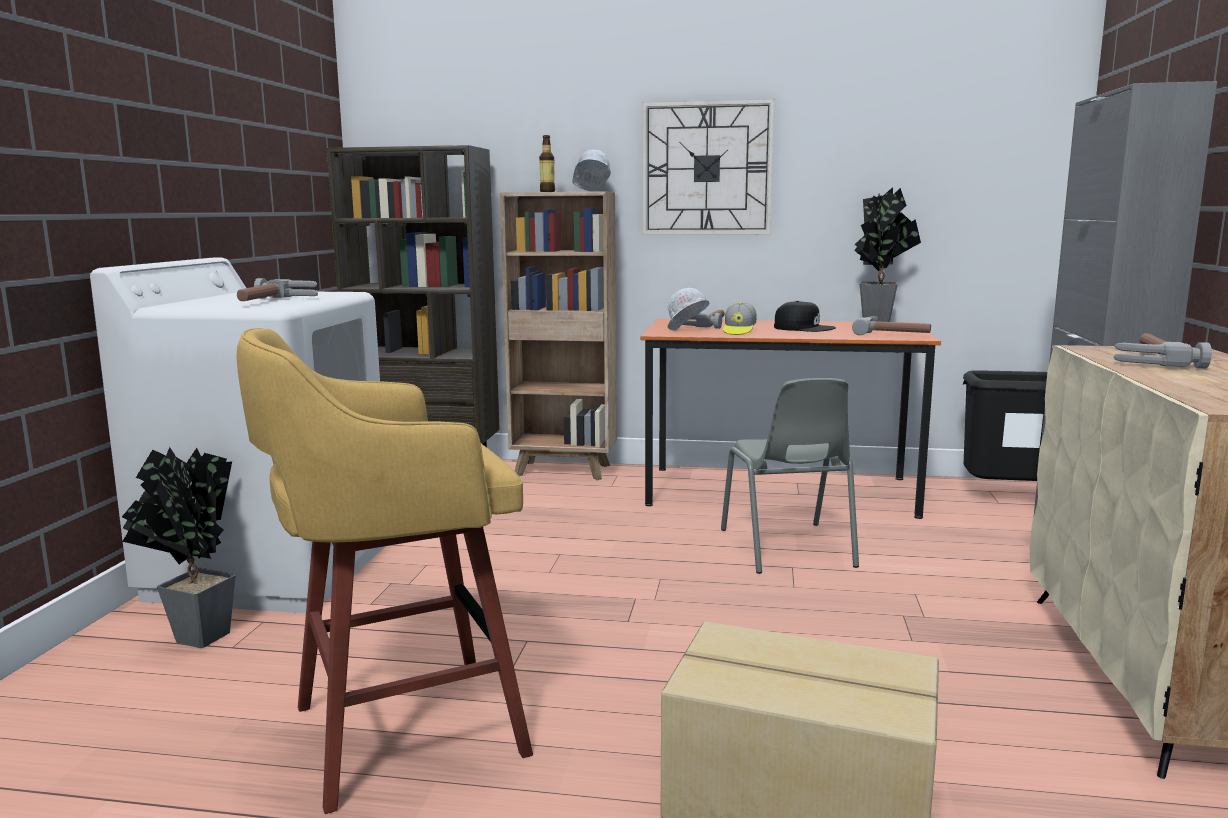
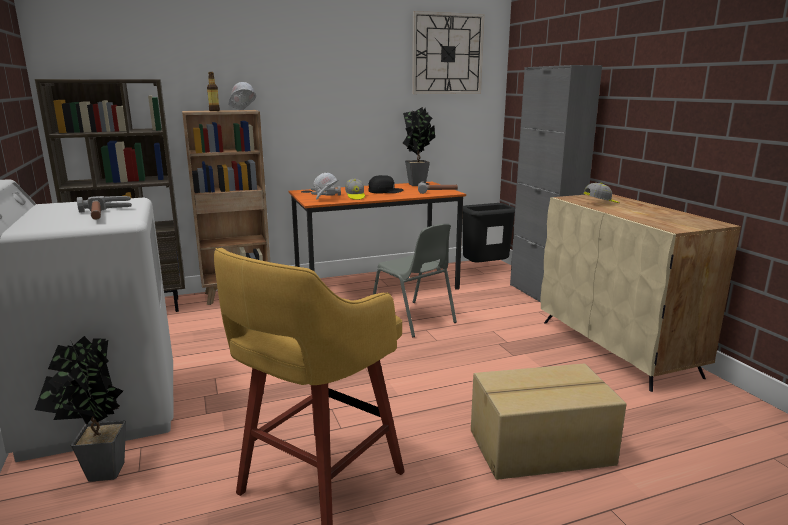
camera: 30 degrees left, 5 degrees up
(707, 168) = (312, 94): wall clock -> wall clock (447, 54)
(1146, 359) = (601, 203): hammer -> cap

